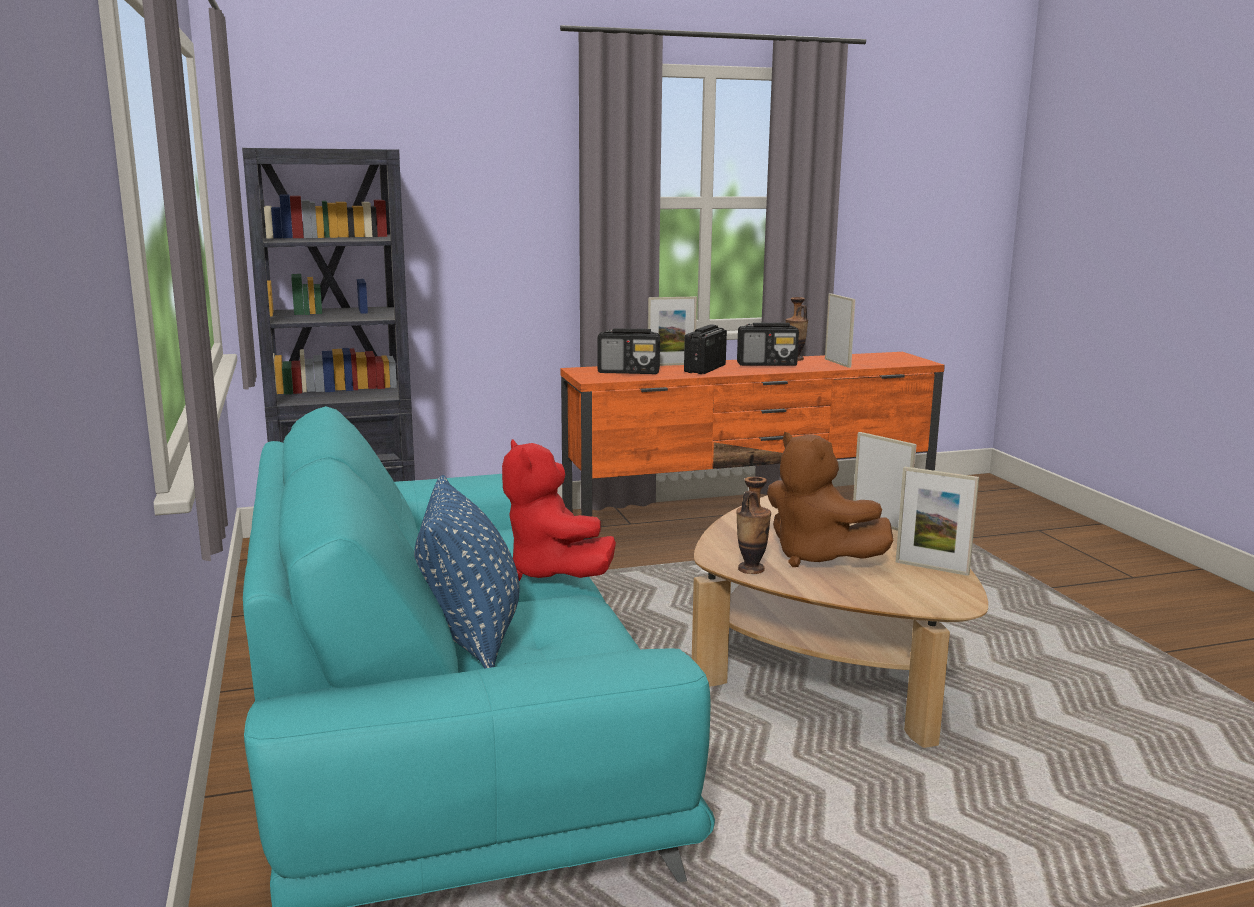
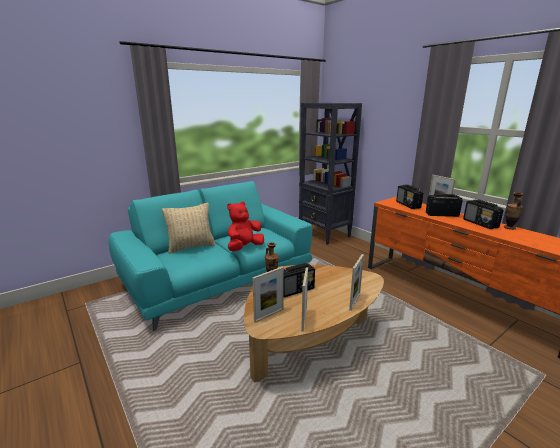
camera: 70 degrees right, 5 degrees up
(470, 638) = (191, 247): blue pillow -> beige pillow
(817, 557) = (295, 290): brown plush toy -> radio
(837, 363) = (523, 237): picture frame -> picture frame (269, 315)

